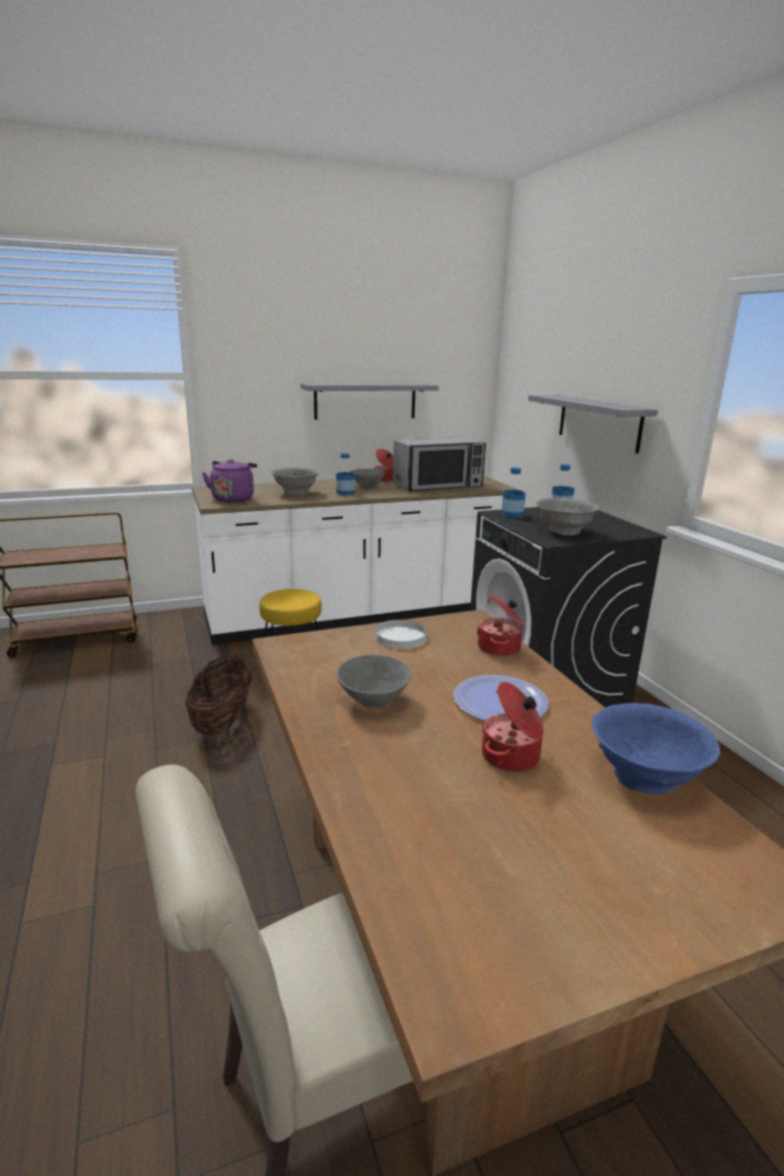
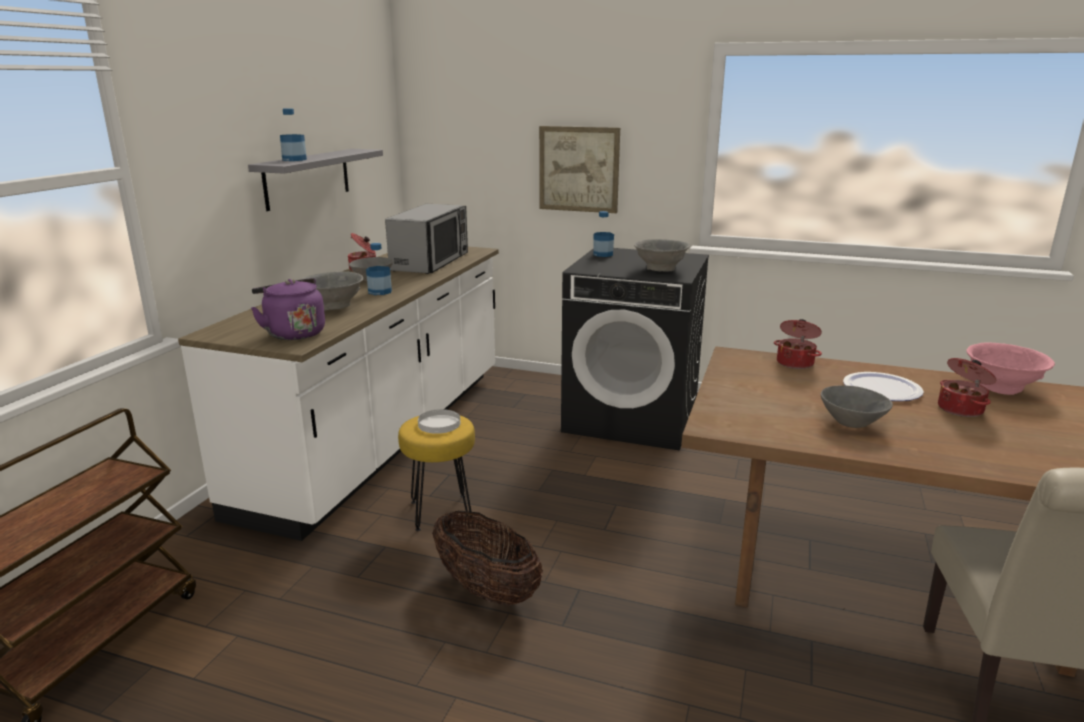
camera: 50 degrees left, 0 degrees up
(400, 637) = (742, 384): white plate -> white plate (439, 424)
(512, 514) = (592, 267): bottle -> bottle (294, 159)
(599, 422) = (578, 169): grey shelf -> picture
(645, 778) = (1002, 387): blue bowl -> pink bowl

